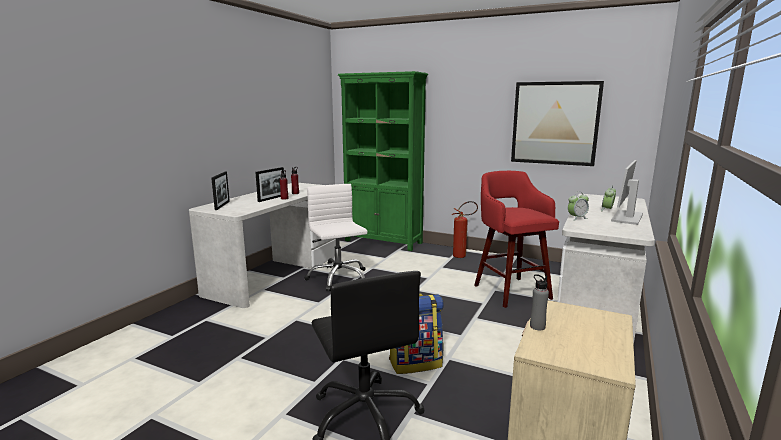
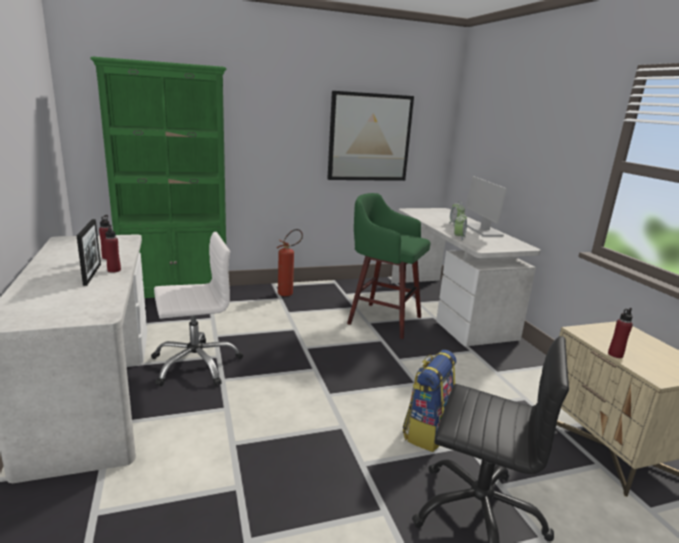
camera: 45 degrees left, 5 degrees up
(222, 205) = (33, 307): picture frame -> none
(338, 278) = (196, 364): white office chair -> white office chair turned 135 degrees clockwise
(510, 291) = (382, 319): red stool -> green stool
(537, 326) = (615, 354): grey bottle -> red bottle

